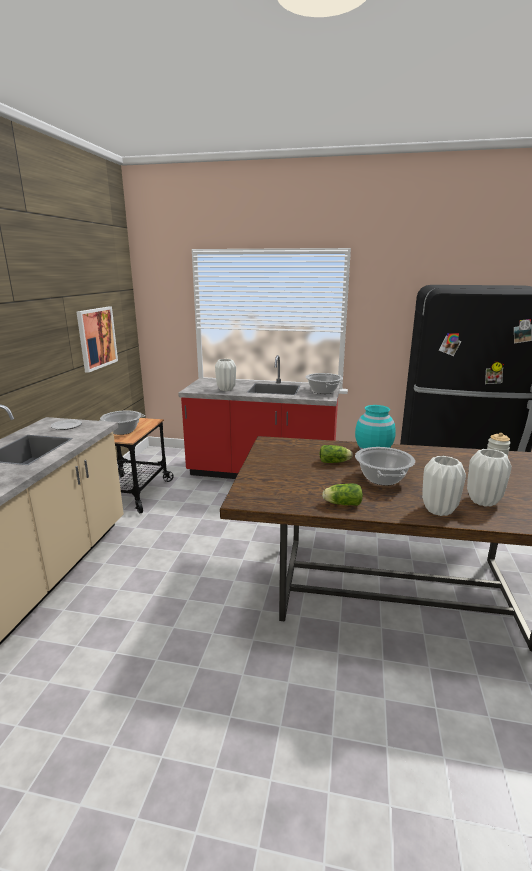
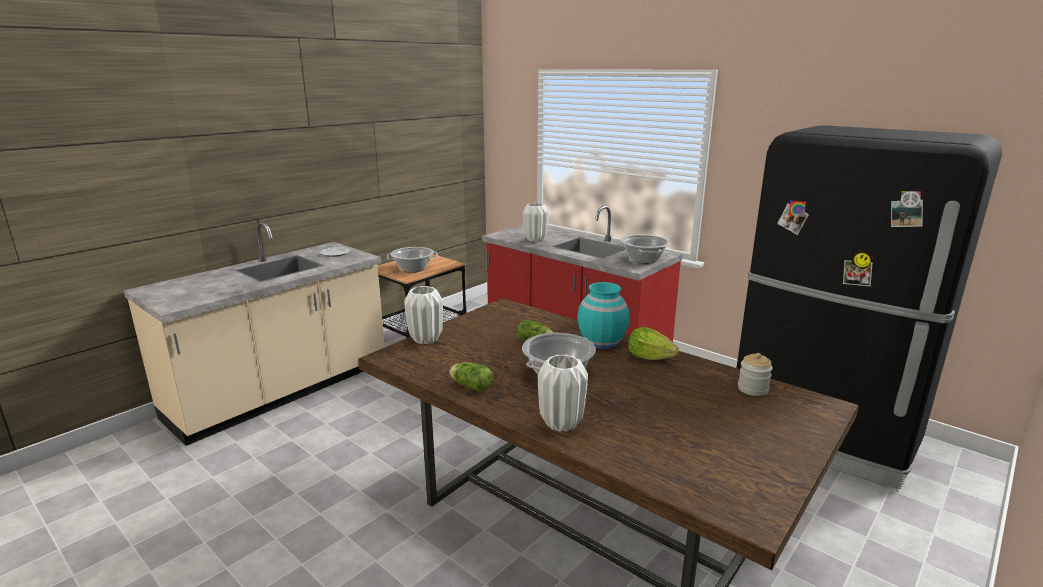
camera: 30 degrees right, 0 degrees up
(96, 338) = (416, 166): picture -> none
(416, 454) = (649, 357): none -> lettuce
(482, 501) = (633, 430): white vase -> white vase (425, 339)

